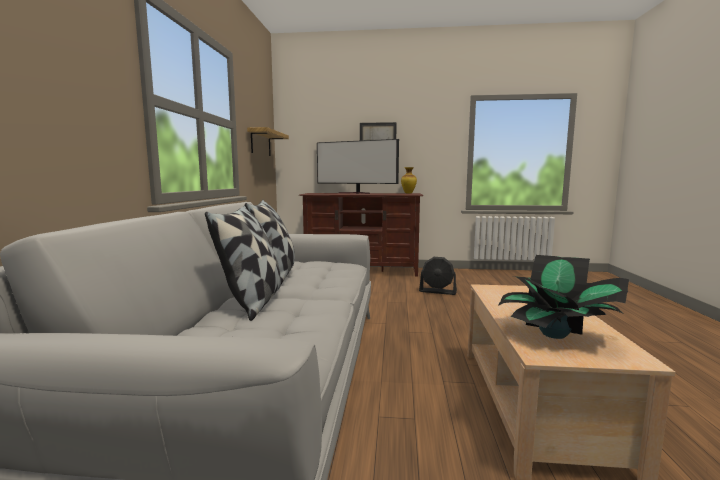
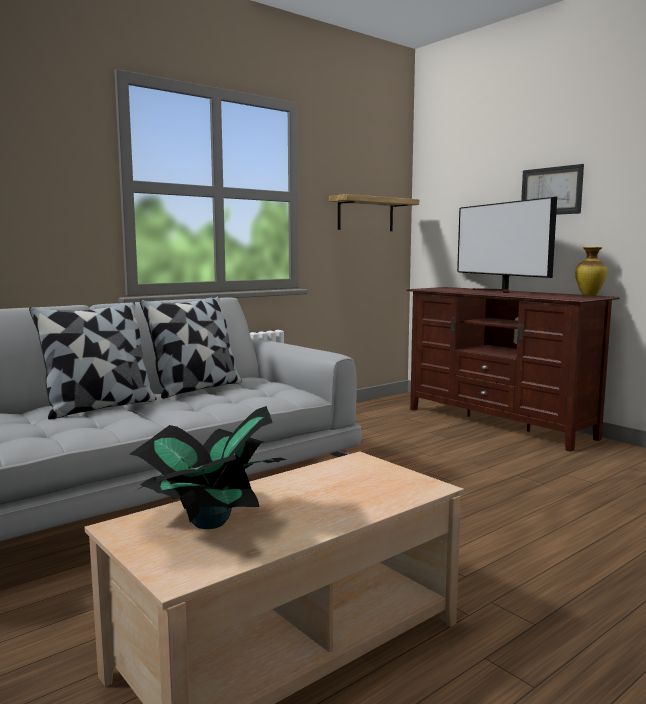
camera: 45 degrees right, 0 degrees up
(438, 291) = (542, 481): black fan -> none

